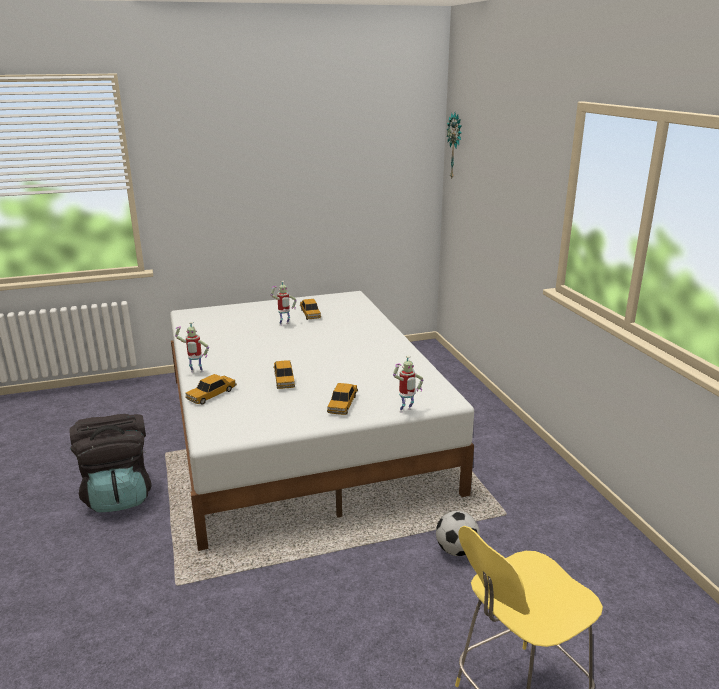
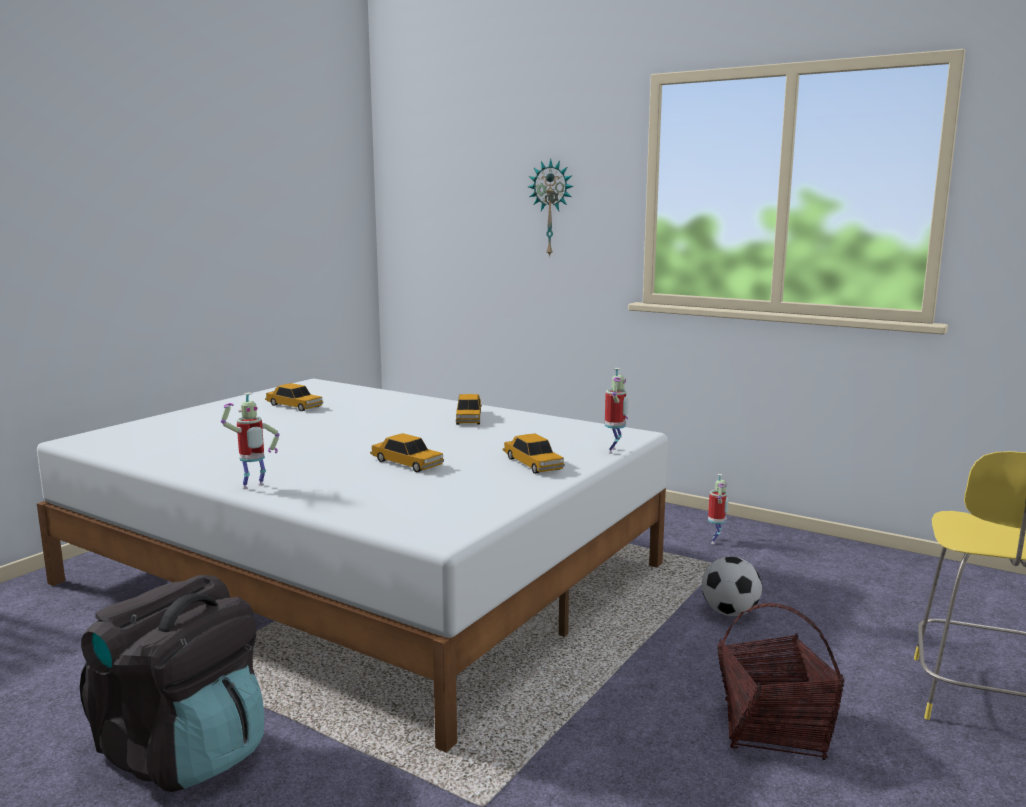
camera: 40 degrees left, 10 degrees down
(211, 394) = (335, 500): toy car -> toy car (468, 418)
(284, 325) = (280, 421): toy robot -> toy robot (716, 541)
(356, 633) = (773, 729): none -> basket
(455, 146) = (404, 169): wall clock -> wall clock (552, 208)

